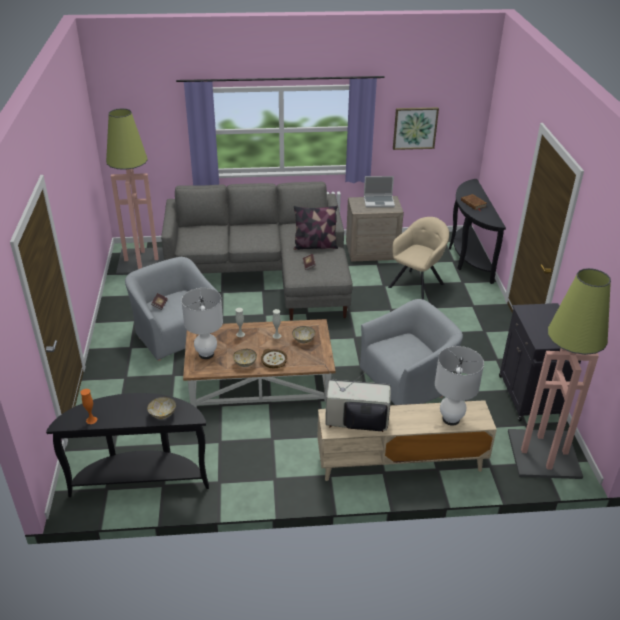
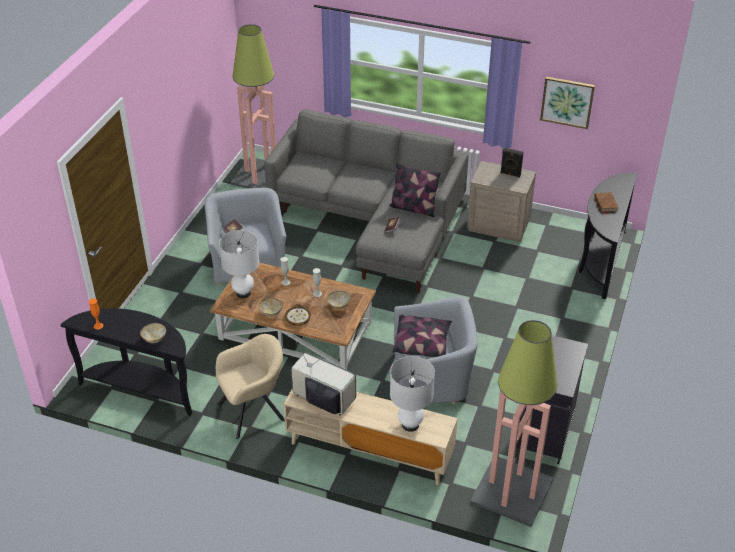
camera: 25 degrees right, 5 degrees up
(379, 201) = (510, 174): laptop -> black speaker
(400, 350) = (422, 343): none -> pillow
(417, 284) = (520, 277): beige armchair -> beige armchair (254, 410)

